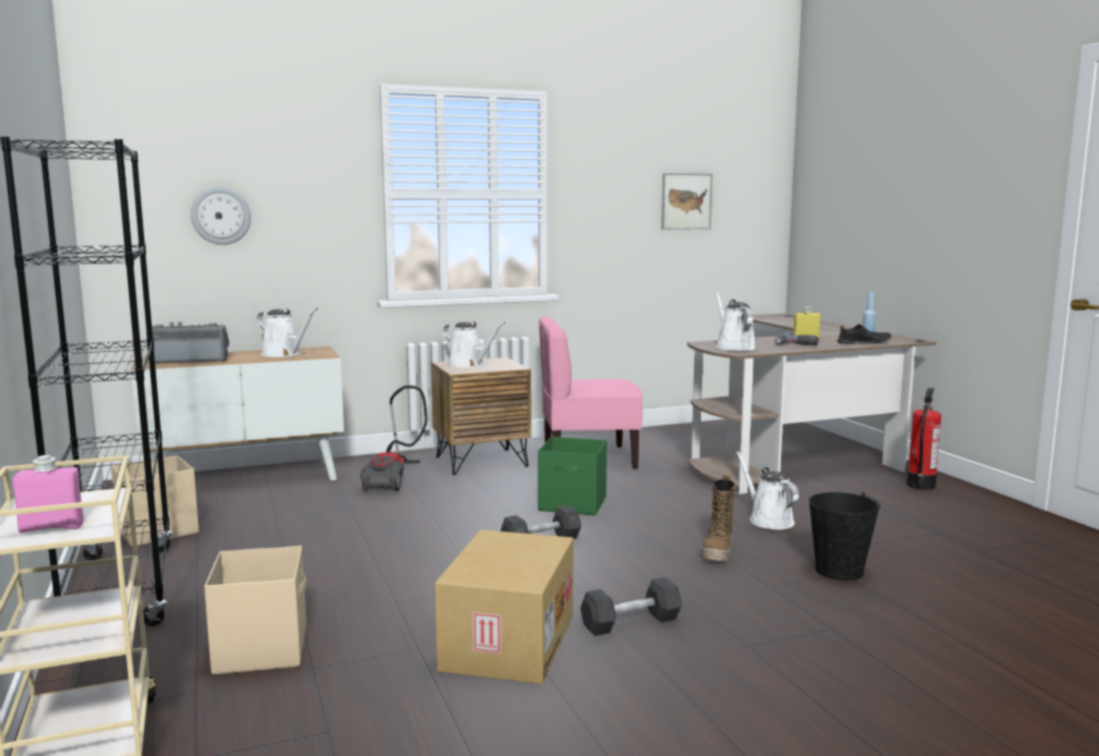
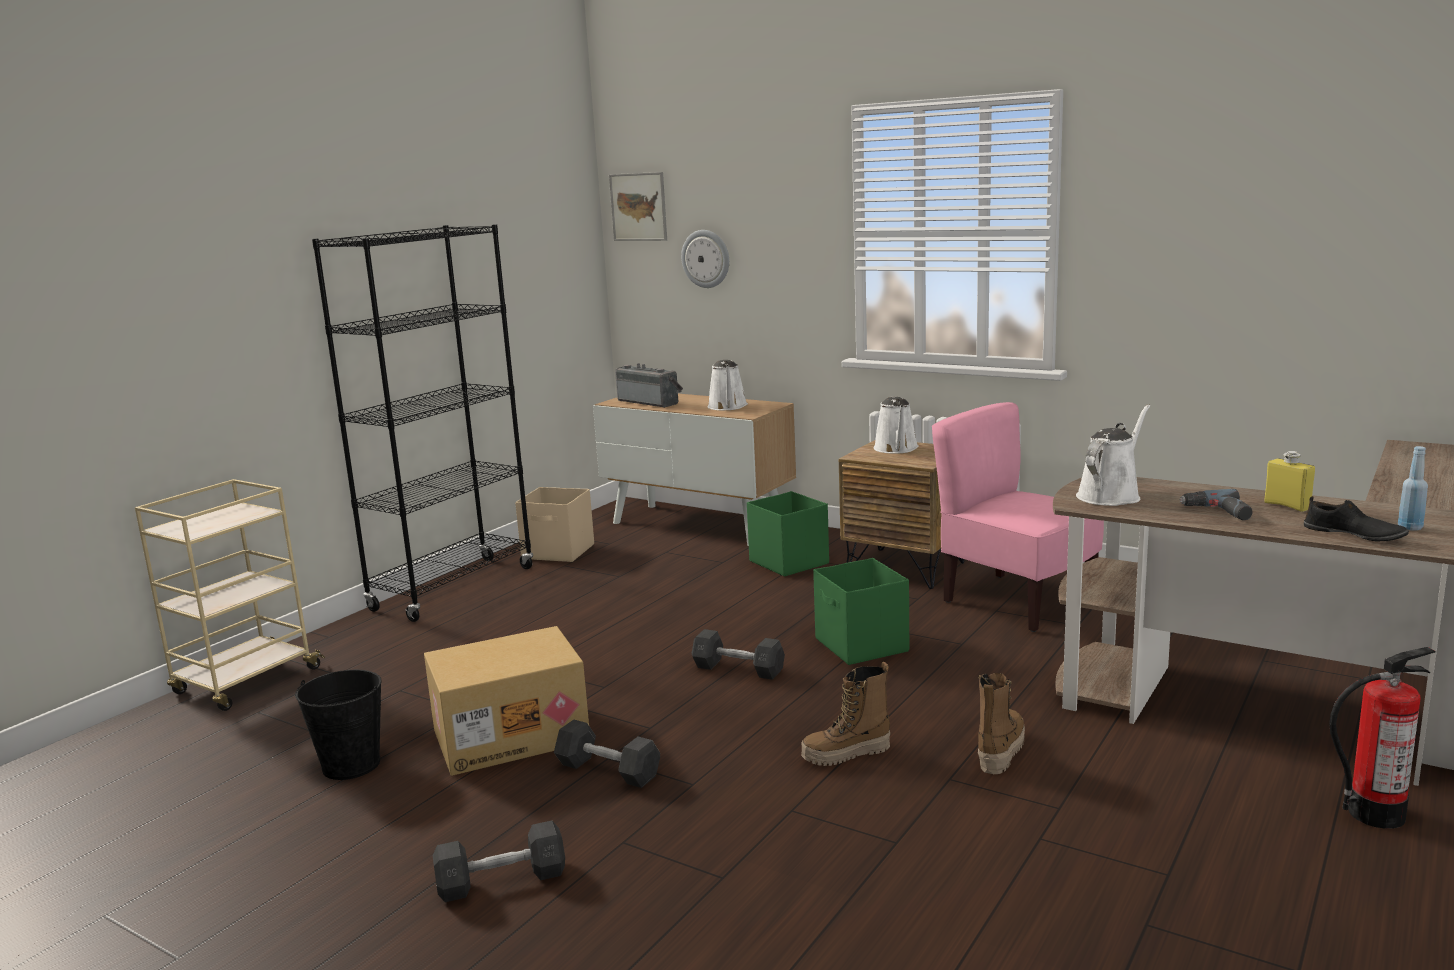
camera: 55 degrees right, 5 degrees up
(51, 527) = (190, 526): pink bottle -> none
(262, 649) = (412, 664): beige storage box -> none
(393, 480) = (788, 562): vacuum cleaner -> green storage box
(686, 201) = (1301, 242): picture -> picture (638, 207)
(754, 704) = (502, 881): none -> grey dumbbell
(768, 520) = (1000, 751): white watering can -> boot
(838, 570) = (901, 838): black bucket -> black bucket (351, 764)

